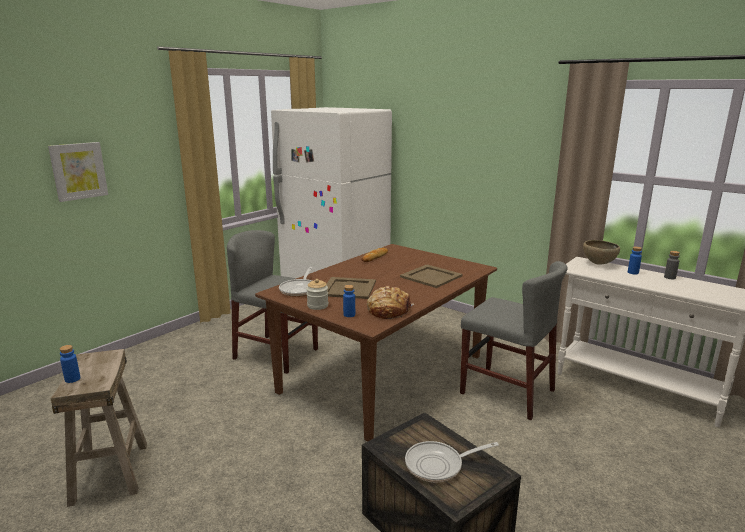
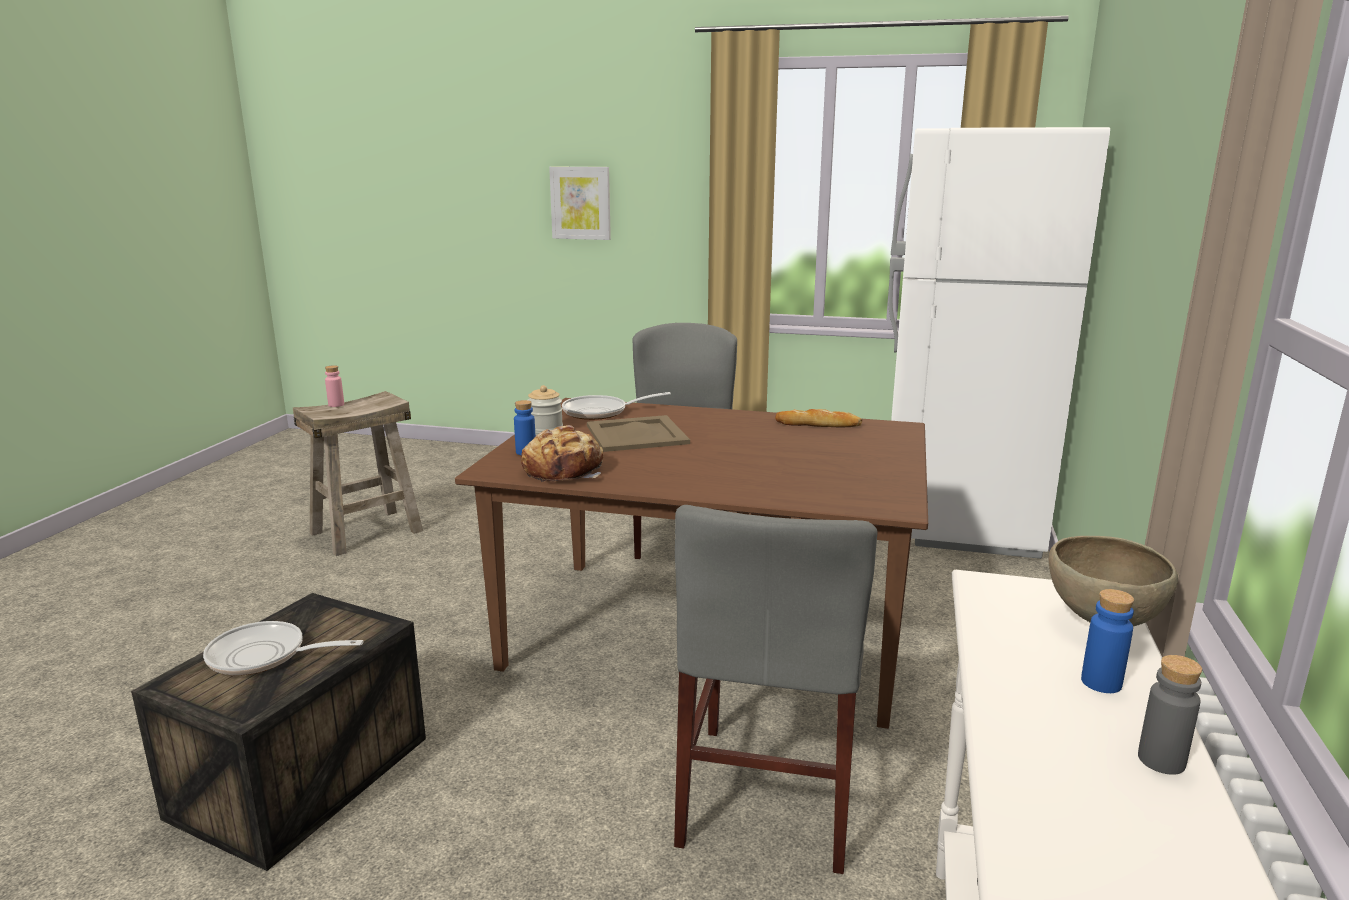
camera: 65 degrees right, 0 degrees up
(72, 379) = (336, 405): blue bottle -> pink bottle
(431, 276) = (772, 474): beige tray -> none
(438, 465) = (264, 656): frying pan -> frying pan turned 45 degrees counterclockwise

